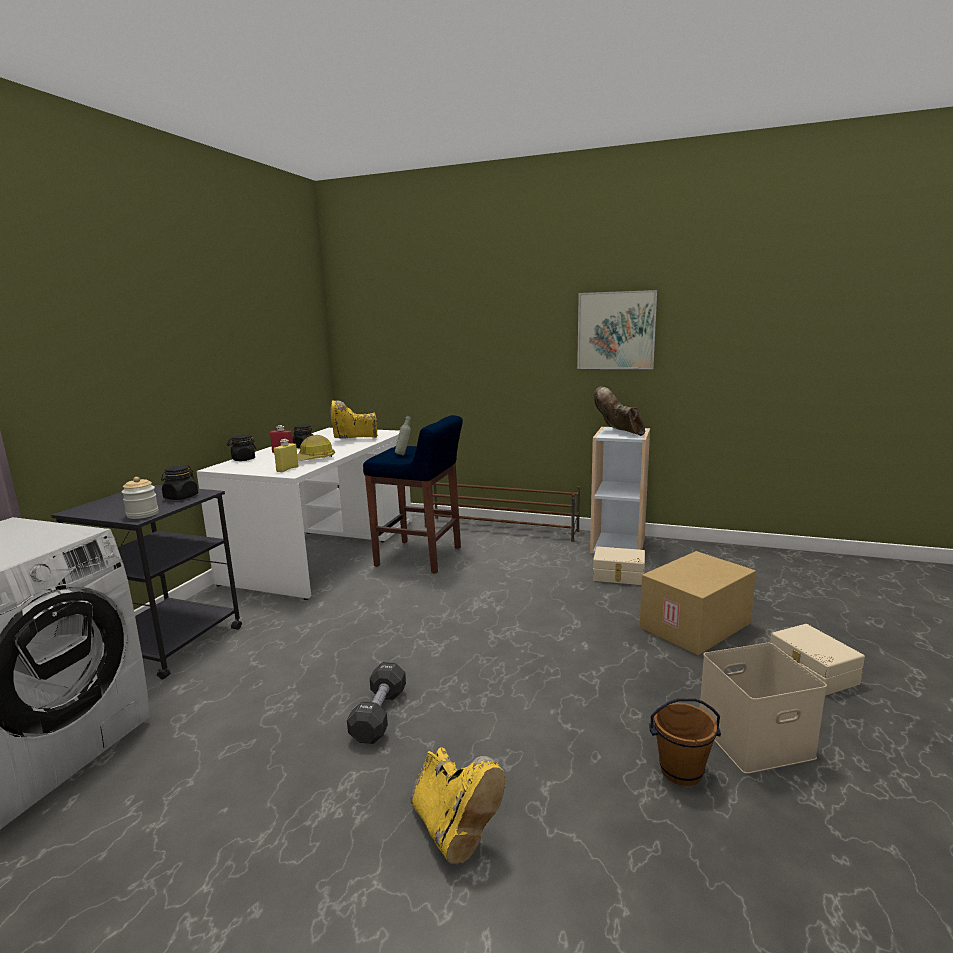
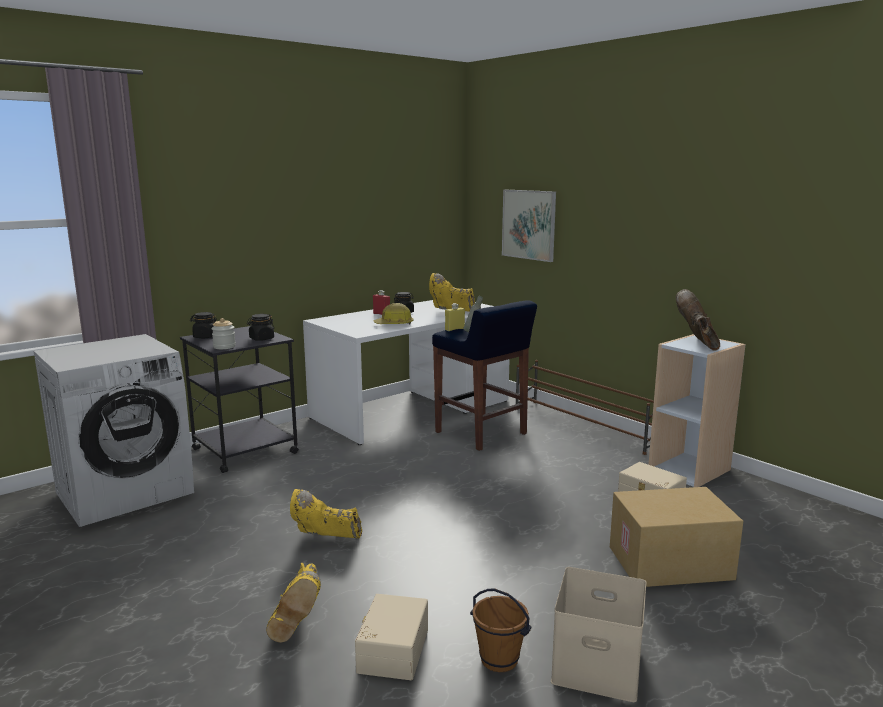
camera: 30 degrees right, 0 degrees up
(243, 459) = (345, 316): black jar -> black jar (205, 336)
(287, 469) = (362, 330): yellow bottle -> yellow bottle (454, 329)
(379, 715) = (326, 540): black dumbbell -> yellow boot
(616, 330) = (720, 228): picture -> picture (529, 224)
(811, 671) = (740, 641): beige storage box -> beige storage box (391, 650)

